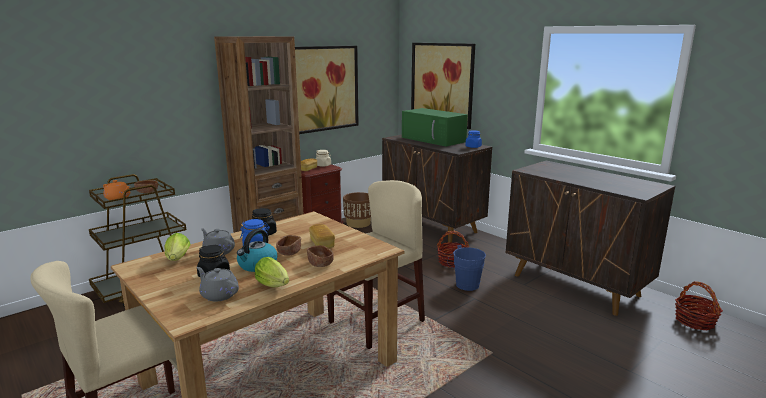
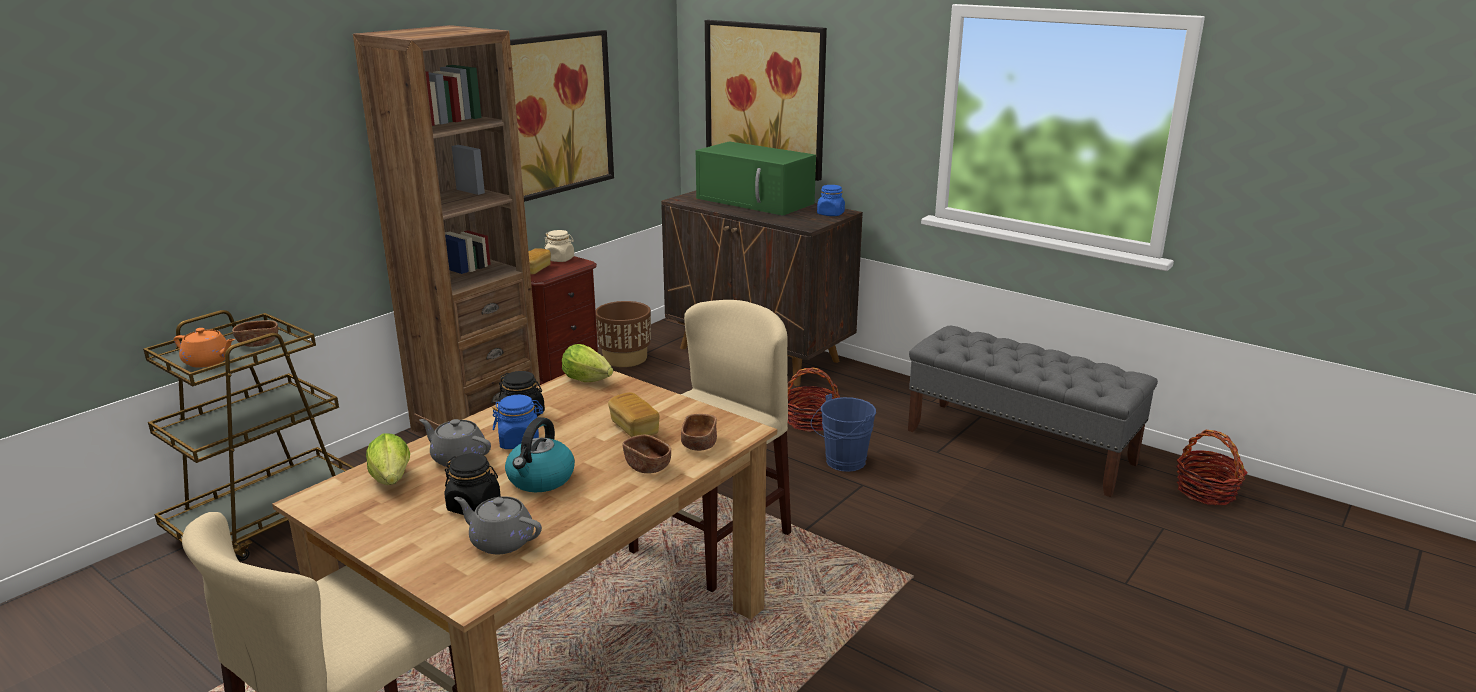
camera: 10 degrees left, 5 degrees up
(274, 286) = (588, 516): lettuce -> lettuce (590, 381)
(289, 252) = (584, 449): brown bowl -> brown bowl (699, 444)
(576, 285) = (1019, 446): brown cabinet -> grey bench

